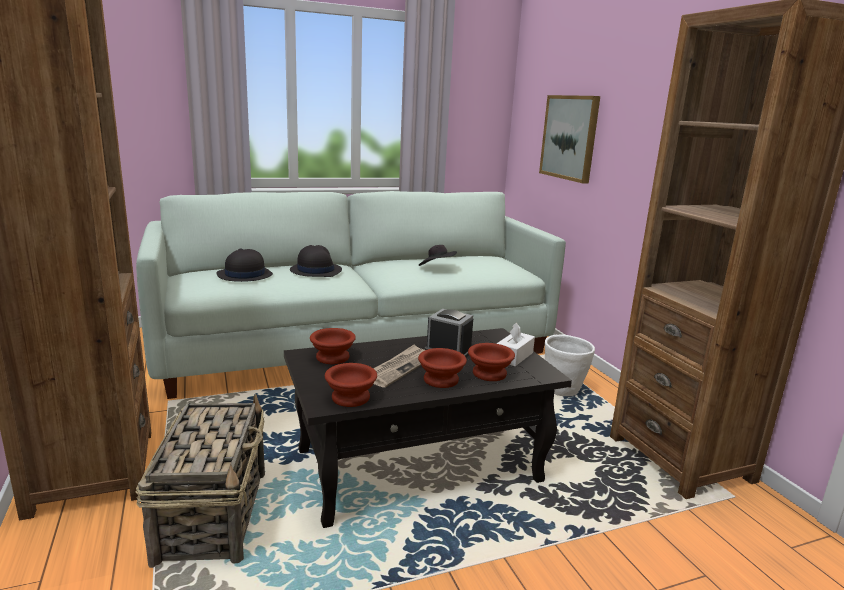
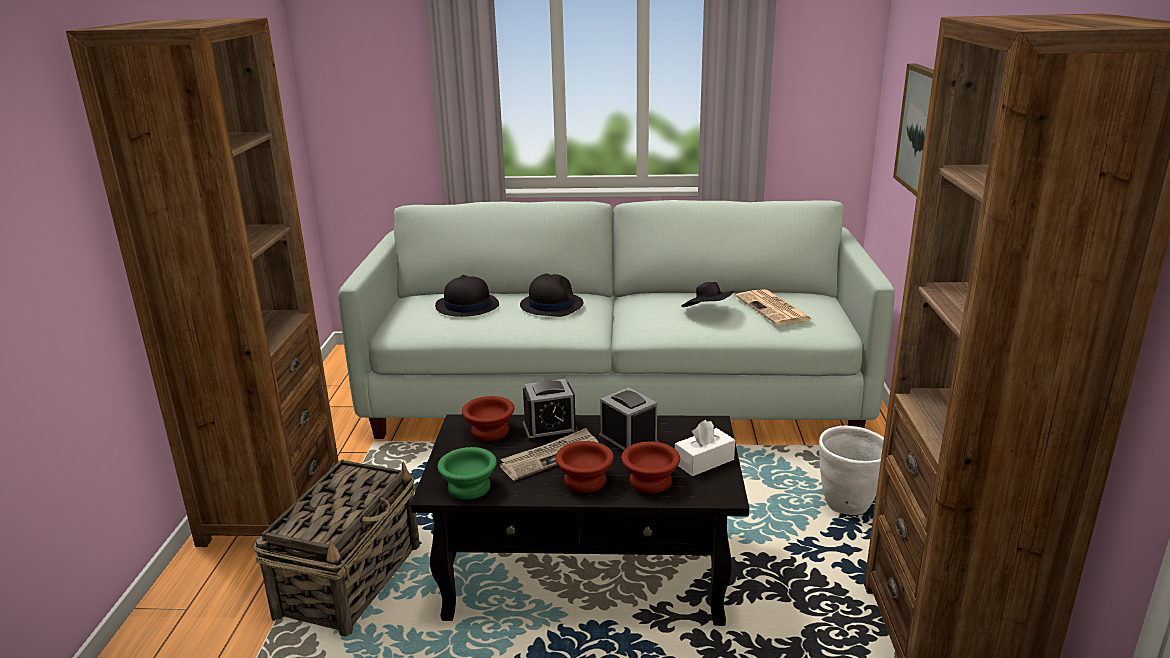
camera: 25 degrees right, 5 degrees up
(350, 398) = (468, 488): brown bowl -> green bowl
(381, 350) = (550, 429): none -> alarm clock
(479, 264) = (774, 309): none -> newspaper

